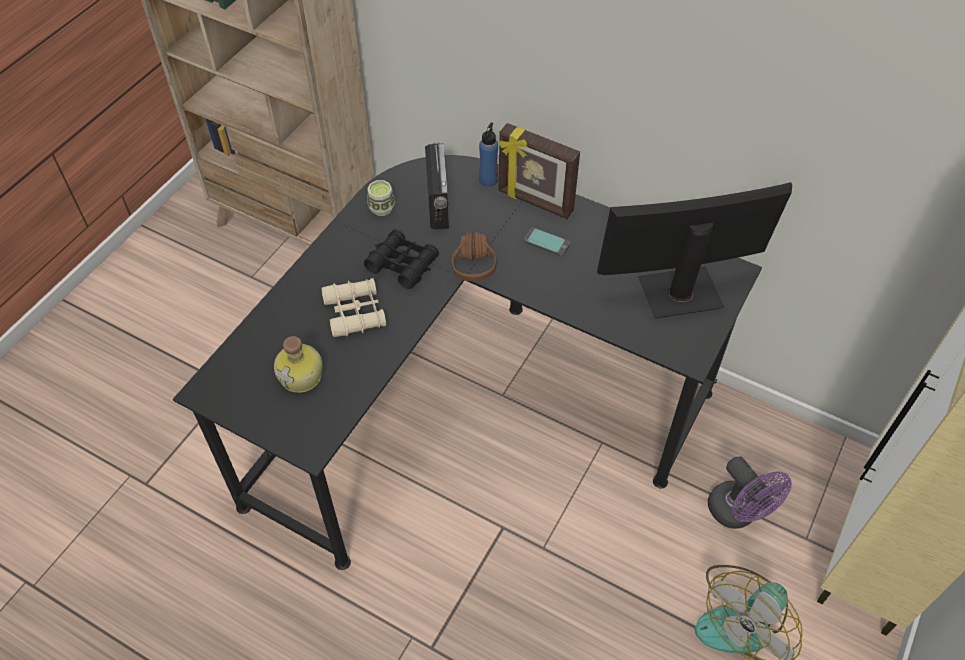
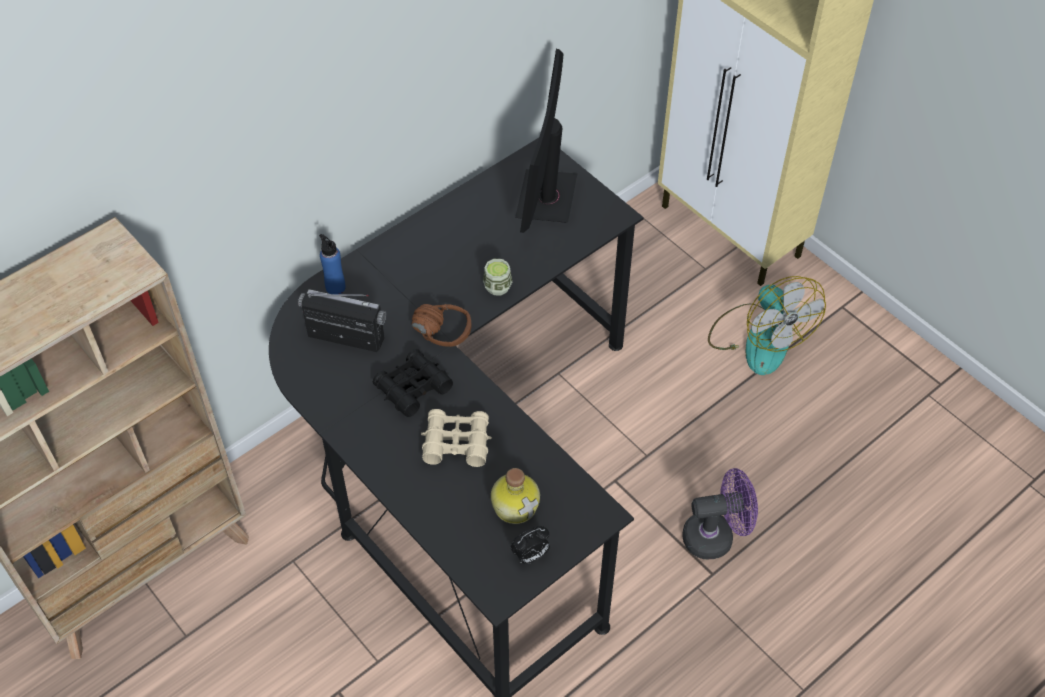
camera: 70 degrees left, 0 degrees up
(250, 403) = (530, 556): none -> alarm clock
(382, 208) = (326, 386): cup -> cup (497, 287)
(535, 202) = (385, 261): picture frame -> none
(547, 242) = (441, 268): phone -> none
(738, 514) = (667, 303): purple fan -> purple fan (716, 536)

